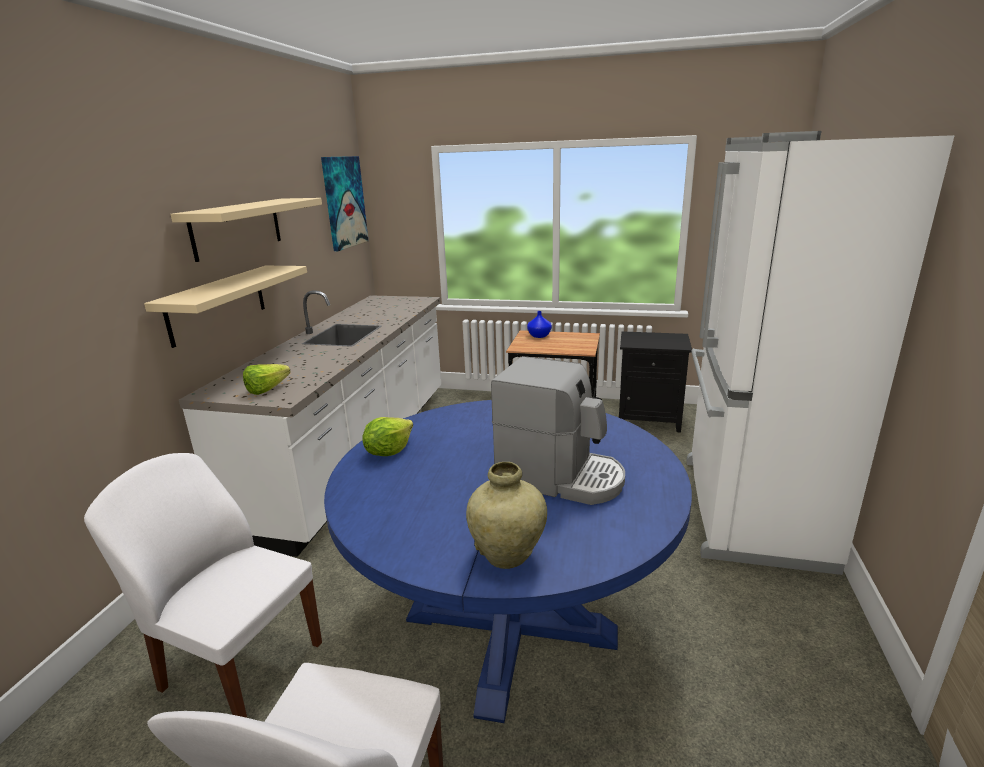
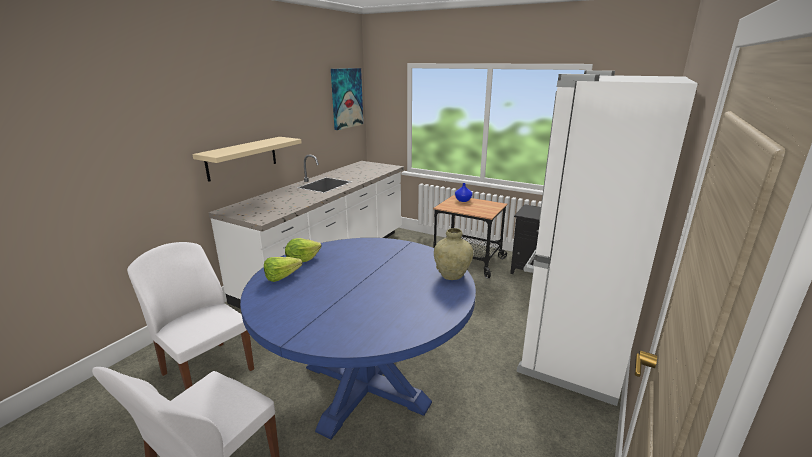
camera: 15 degrees right, 0 degrees up
(237, 228) = (261, 112): beige shelf -> none
(271, 389) = (259, 213): lettuce -> lettuce (285, 277)
(507, 555) = (322, 330): beige vase -> beige vase (452, 275)
(560, 477) = (389, 292): coffee machine -> none

